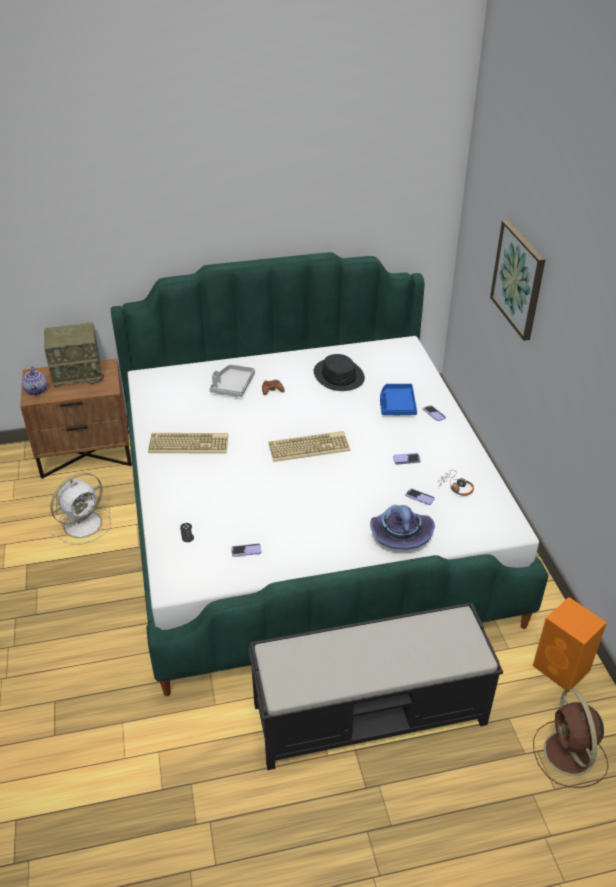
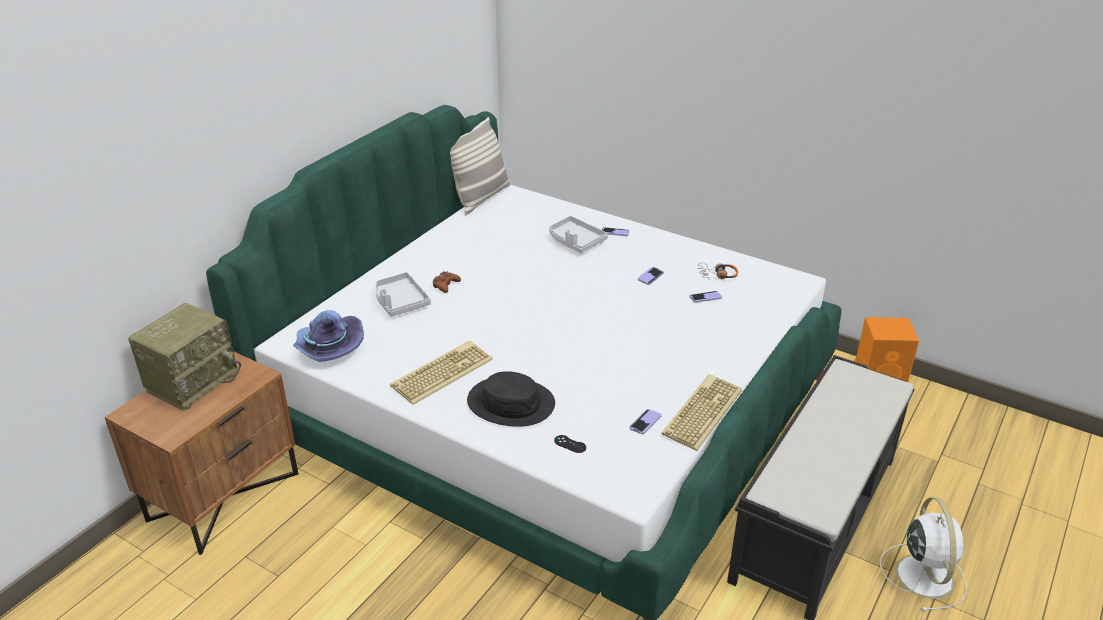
camera: 45 degrees left, 5 degrees down
(37, 390) = (166, 426): teapot -> none
(84, 523) = (328, 561): white fan -> white fan (923, 574)
(309, 446) = (557, 311): keyboard -> keyboard (701, 411)
(339, 375) = (488, 243): black hat -> black hat (511, 403)
(383, 341) = (480, 198): none -> pillow
(396, 405) = (575, 241): blue tray -> grey tray
(399, 534) = (735, 332): purple hat -> purple hat (327, 349)
(519, 279) = (641, 62): picture -> none
(569, 755) = (960, 441): brown fan -> none

